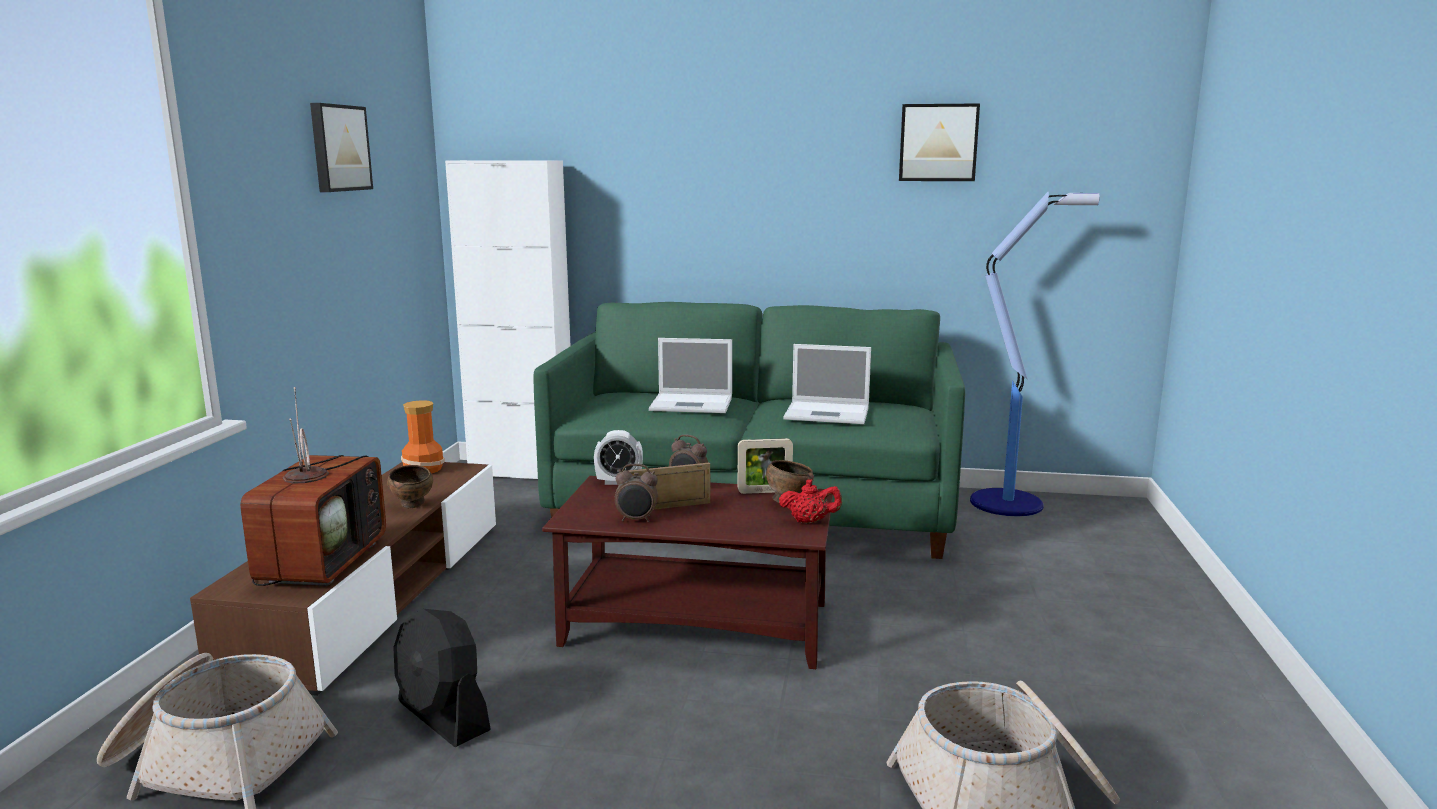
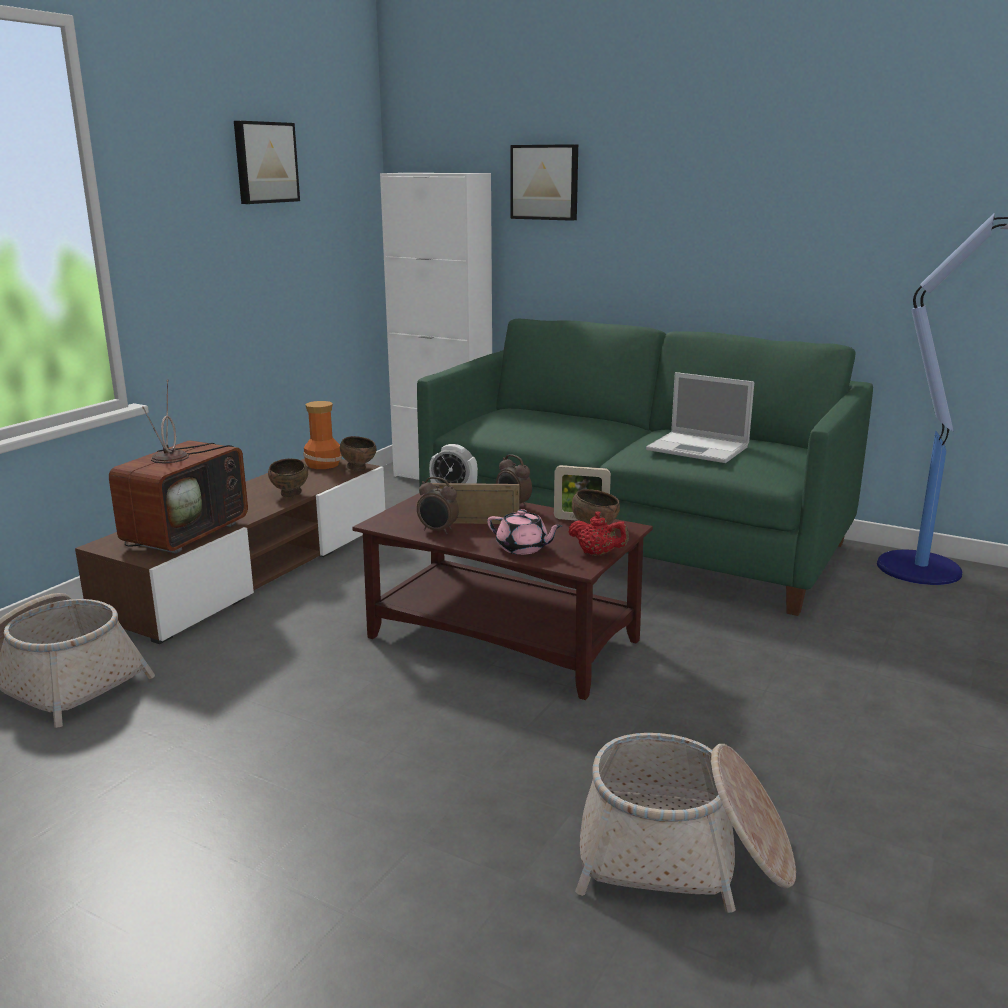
camera: 20 degrees right, 5 degrees up
(443, 716) = (240, 679): black fan -> none
(468, 470) = (359, 469): none -> brown bowl
(693, 404) = (572, 426): laptop -> none
(736, 526) = (523, 548): none -> pink teapot
(938, 143) = (877, 154): picture -> picture (545, 182)

